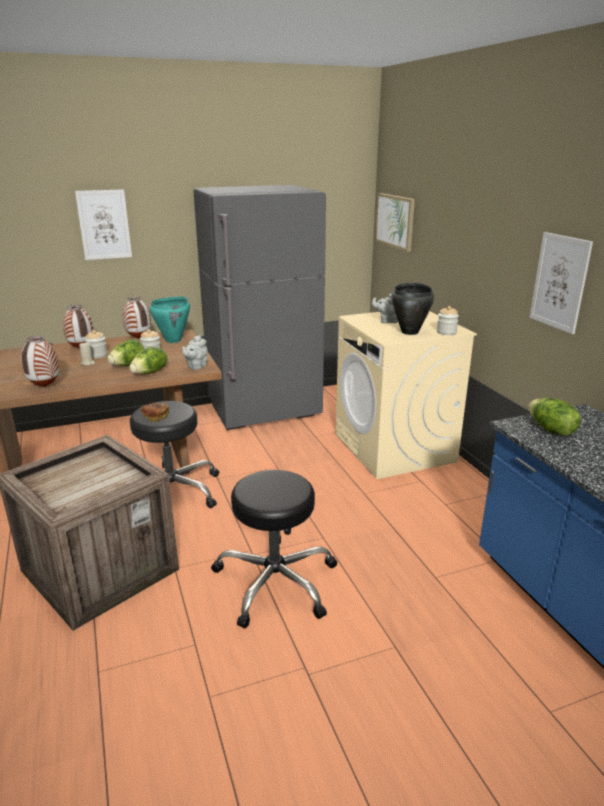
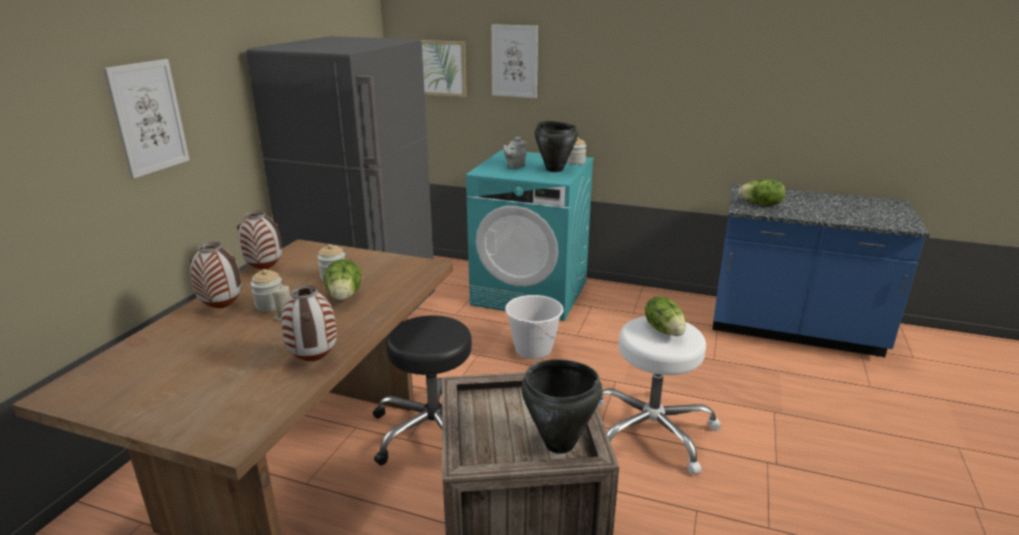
camera: 50 degrees left, 0 degrees up
(70, 500) = (560, 444): none -> black cooking pot
(150, 372) = (390, 292): lettuce -> lettuce (664, 330)
(155, 417) = (433, 340): bread -> none
(173, 340) = (314, 256): turquoise cooking pot -> none
(196, 366) = (418, 268): grey teapot -> none
(276, 582) = (651, 430): black stool -> white stool
(314, 484) = (533, 350): none -> white bucket
(394, 448) = (531, 293): beige washing machine -> turquoise washing machine
(560, 282) = (686, 95): picture -> picture (514, 61)

